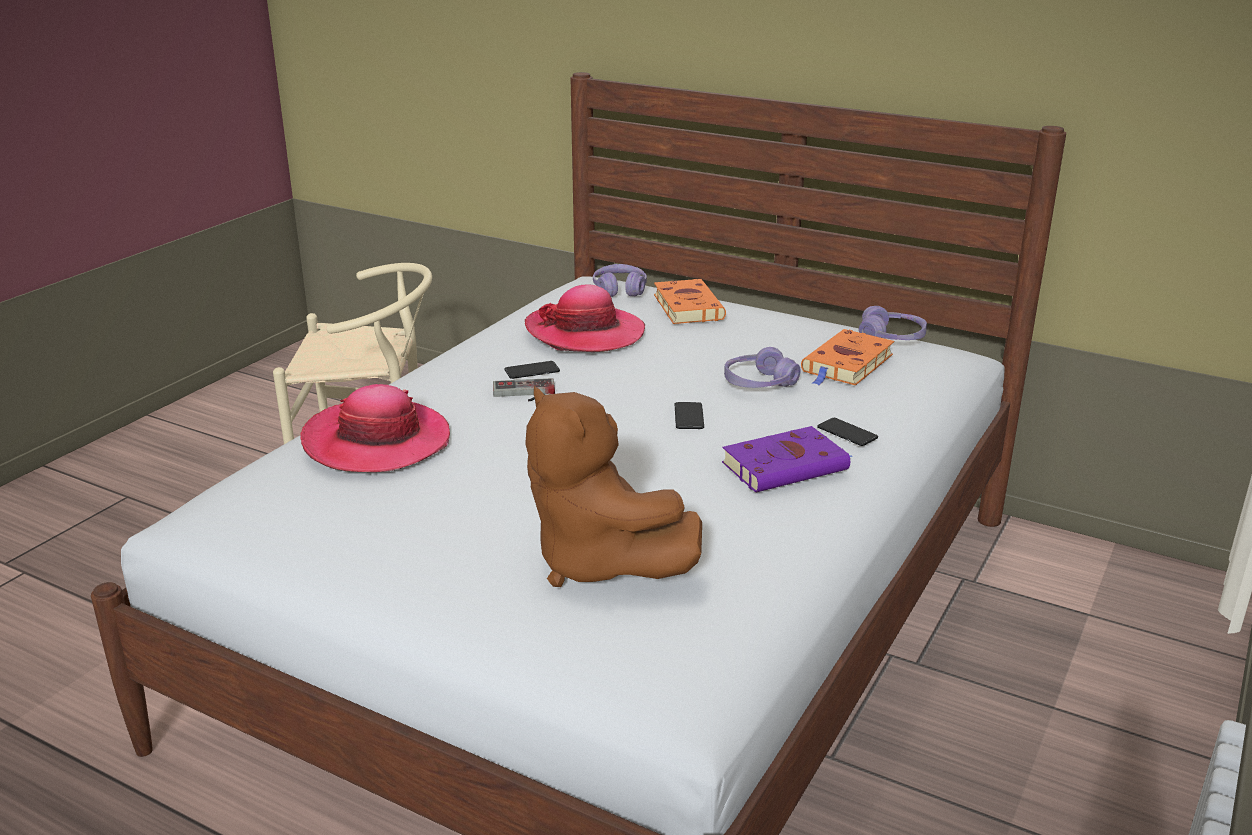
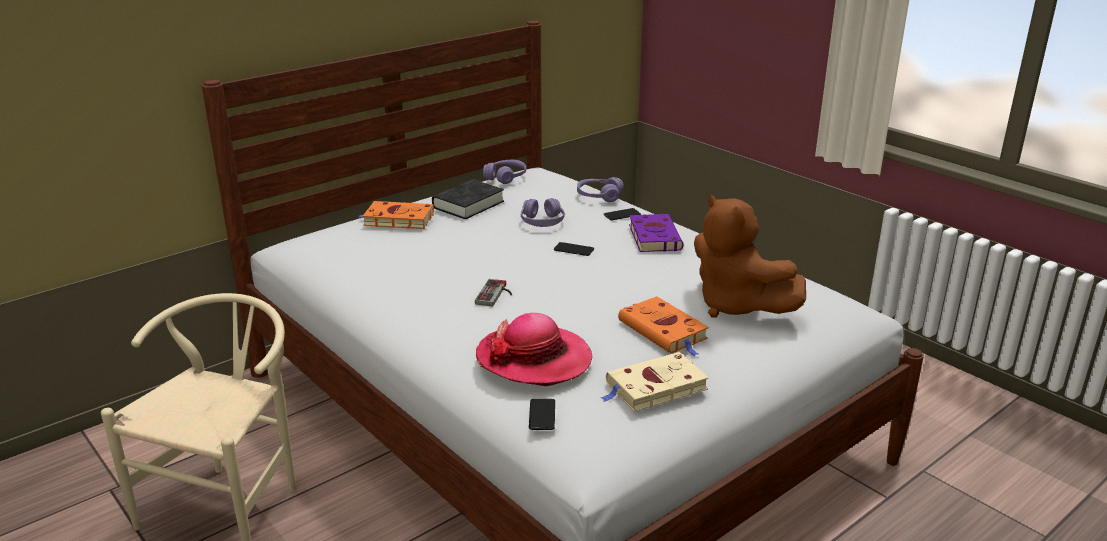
camera: 70 degrees left, 0 degrees up
(336, 527) = (654, 387): none -> beige book
(532, 371) = (459, 287): phone -> phone (542, 415)
(585, 333) = (409, 259): hat -> none
(598, 562) = (736, 306): brown plush toy -> brown plush toy turned 75 degrees clockwise
(619, 290) = (335, 236): purple headphones -> purple headphones (599, 196)
(770, 332) = (468, 204): none -> black book
(846, 364) = (536, 195): orange book -> orange book (664, 331)

